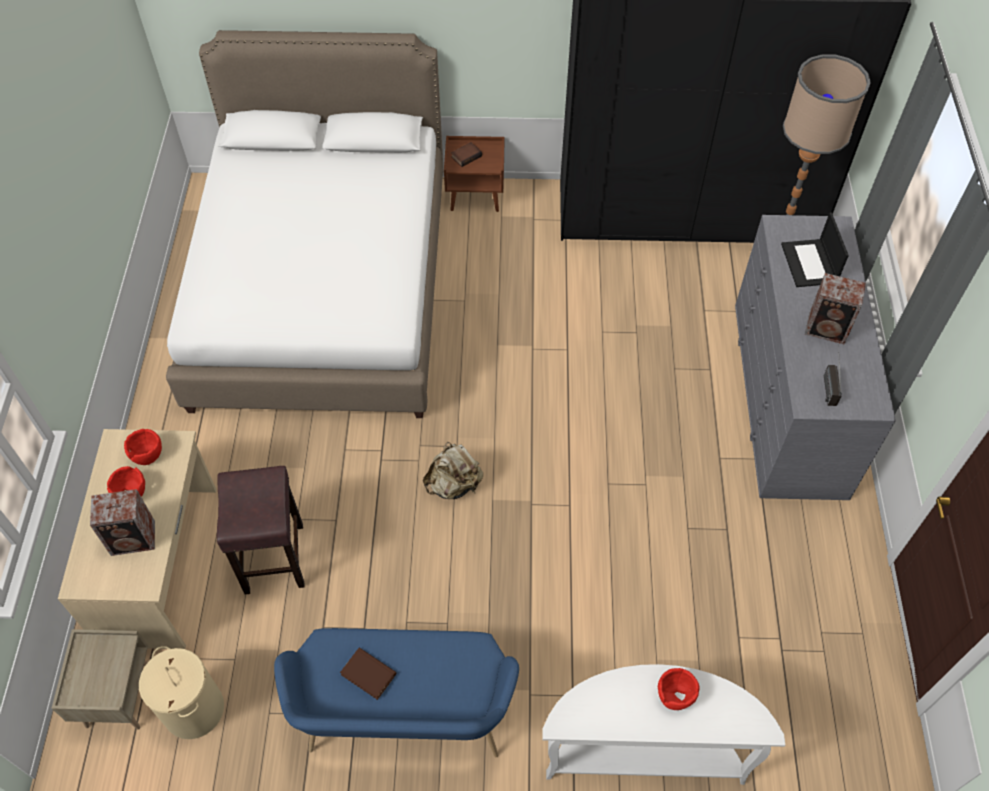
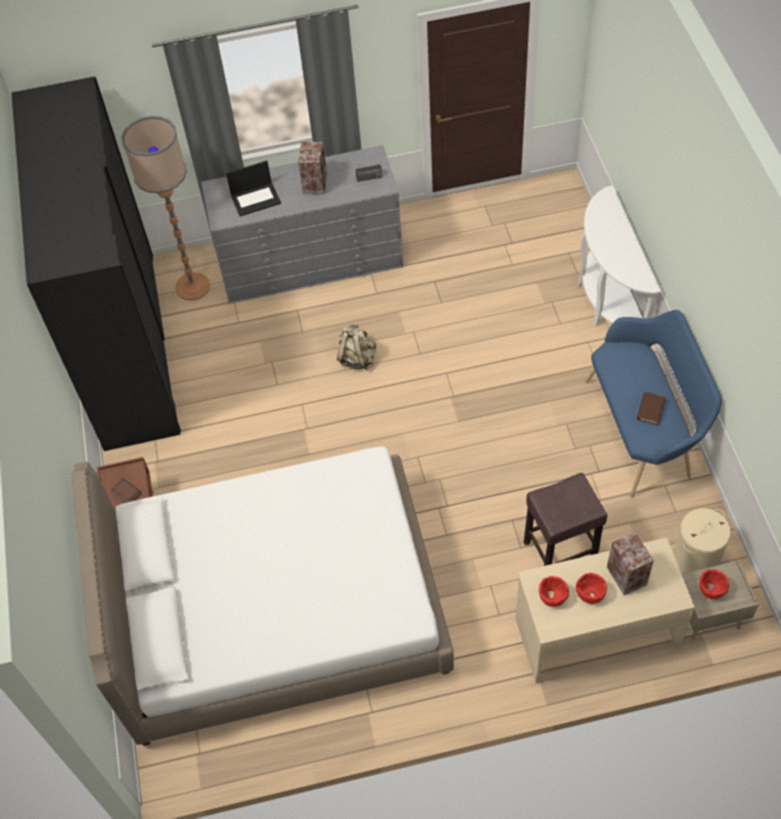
camera: 100 degrees left, 0 degrees up
(454, 485) = (453, 449): beige backpack -> beige backpack (357, 358)
(675, 695) = (605, 235): red bowl -> red bowl (710, 590)

